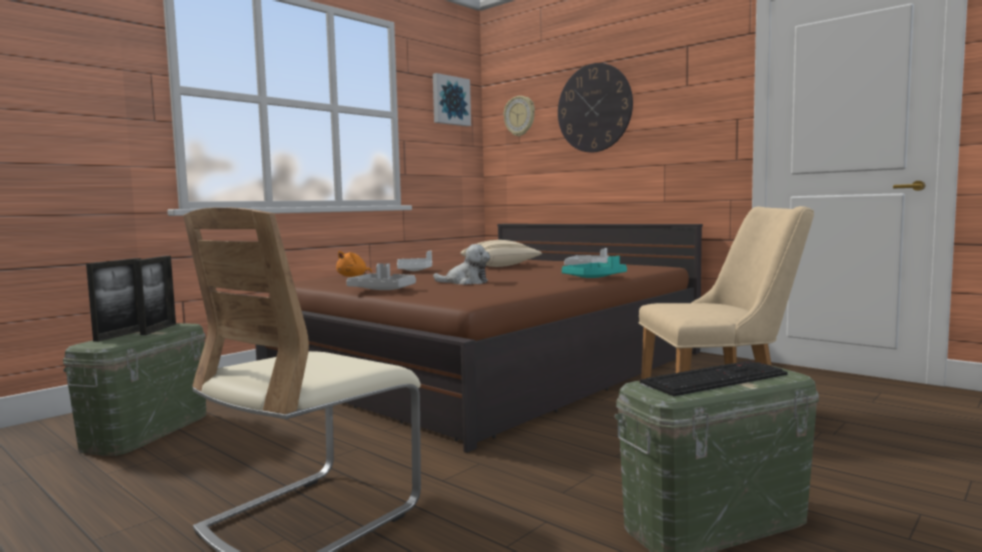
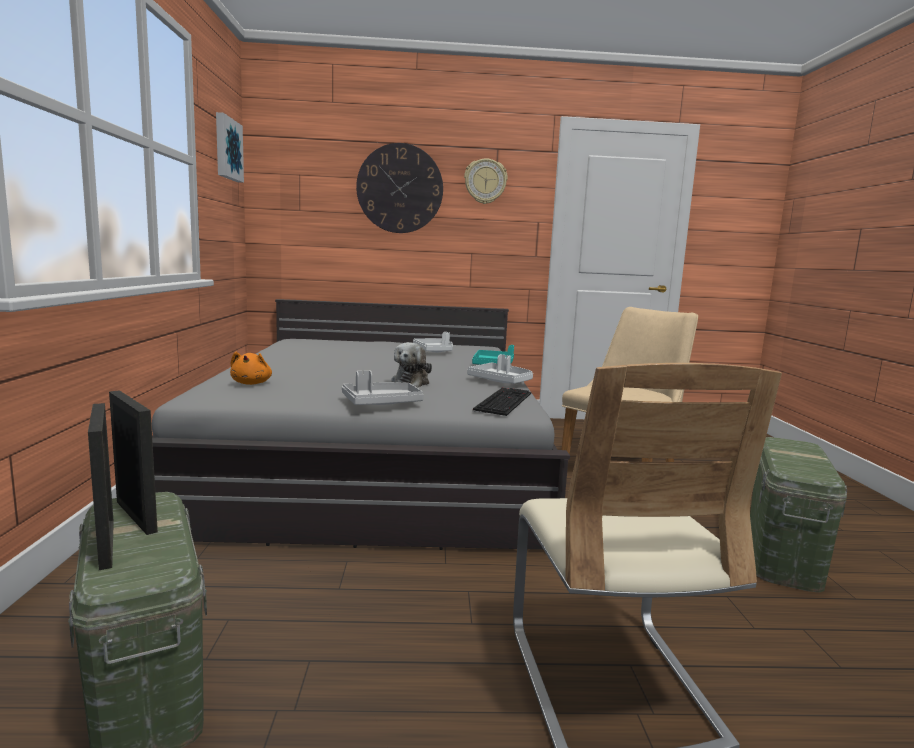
camera: 45 degrees left, 5 degrees up
(415, 270) = (282, 366): white tray -> white tray (501, 381)
(465, 282) = (411, 382): plush toy -> plush toy turned 135 degrees clockwise
(493, 366) = (378, 462): brown bed -> grey bed
(500, 266) = (344, 353): beige pillow -> none
(520, 116) = (303, 180): wall clock -> wall clock (485, 181)
(714, 378) = (793, 455): keyboard -> keyboard (502, 401)

